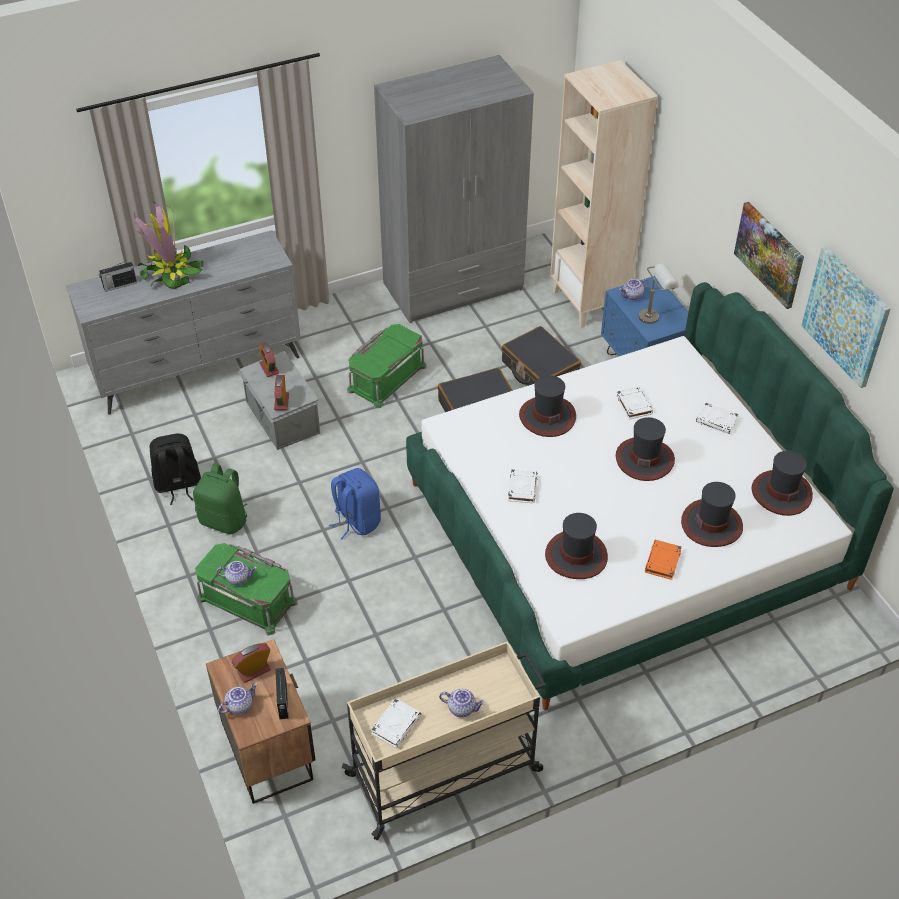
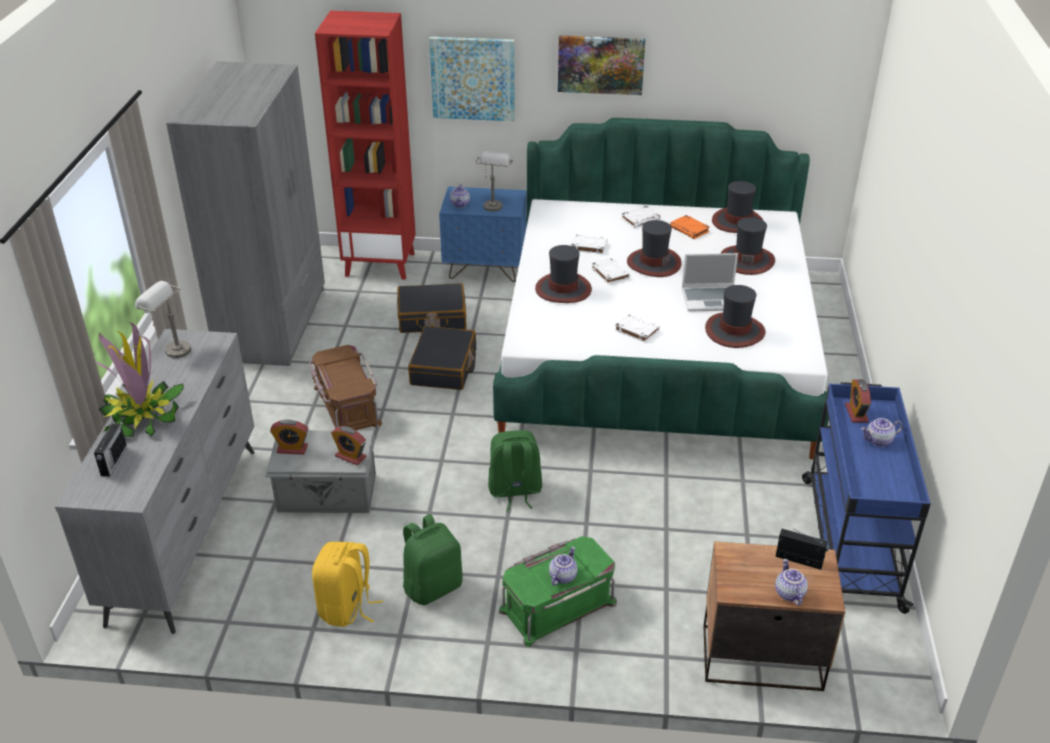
camera: 60 degrees left, 10 degrees down
(177, 485) = (347, 608): black backpack -> yellow backpack
(250, 245) = (170, 349): none -> grey table lamp
(254, 671) = (748, 568): alarm clock -> alarm clock (856, 413)
(356, 521) = (514, 491): blue backpack -> green backpack
(386, 377) = (346, 405): green storage box -> brown storage box
(396, 724) = (879, 485): white book -> white book (609, 273)
(446, 772) = (850, 541): beige cart -> blue cart
(462, 708) = (878, 441): teapot -> teapot turned 150 degrees counterclockwise
(589, 302) = (381, 264): beige bookcase -> red bookcase
(616, 521) = (711, 299): none -> laptop
(663, 562) = (770, 294): orange book -> orange book (690, 230)
(846, 316) = (711, 55): picture -> picture (473, 78)

